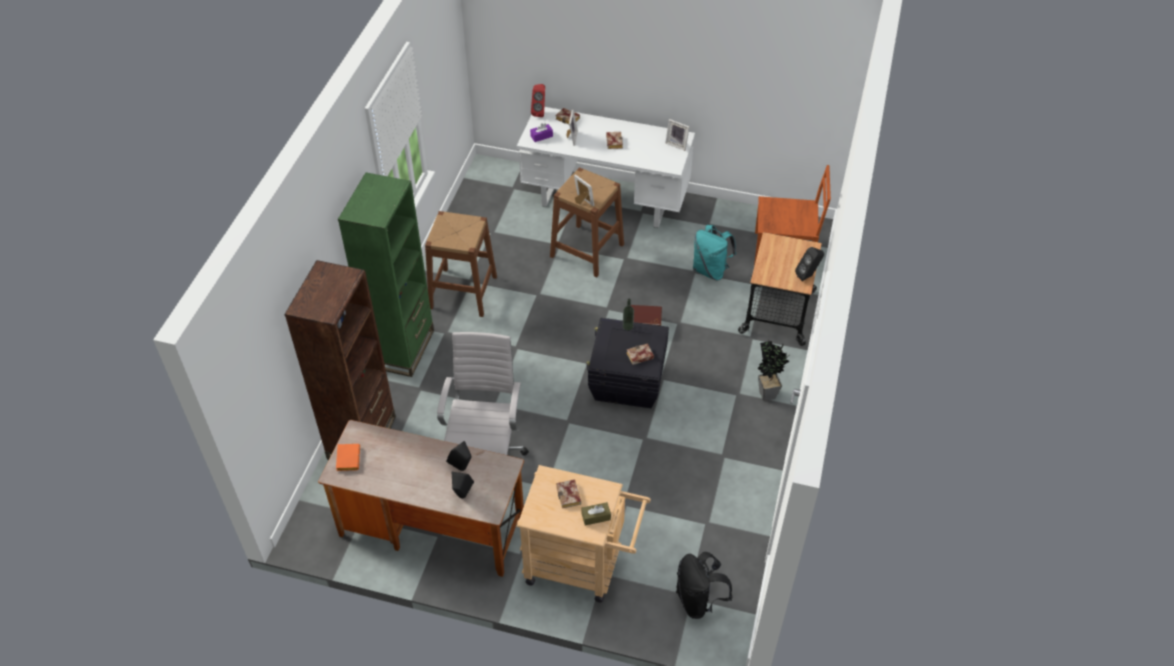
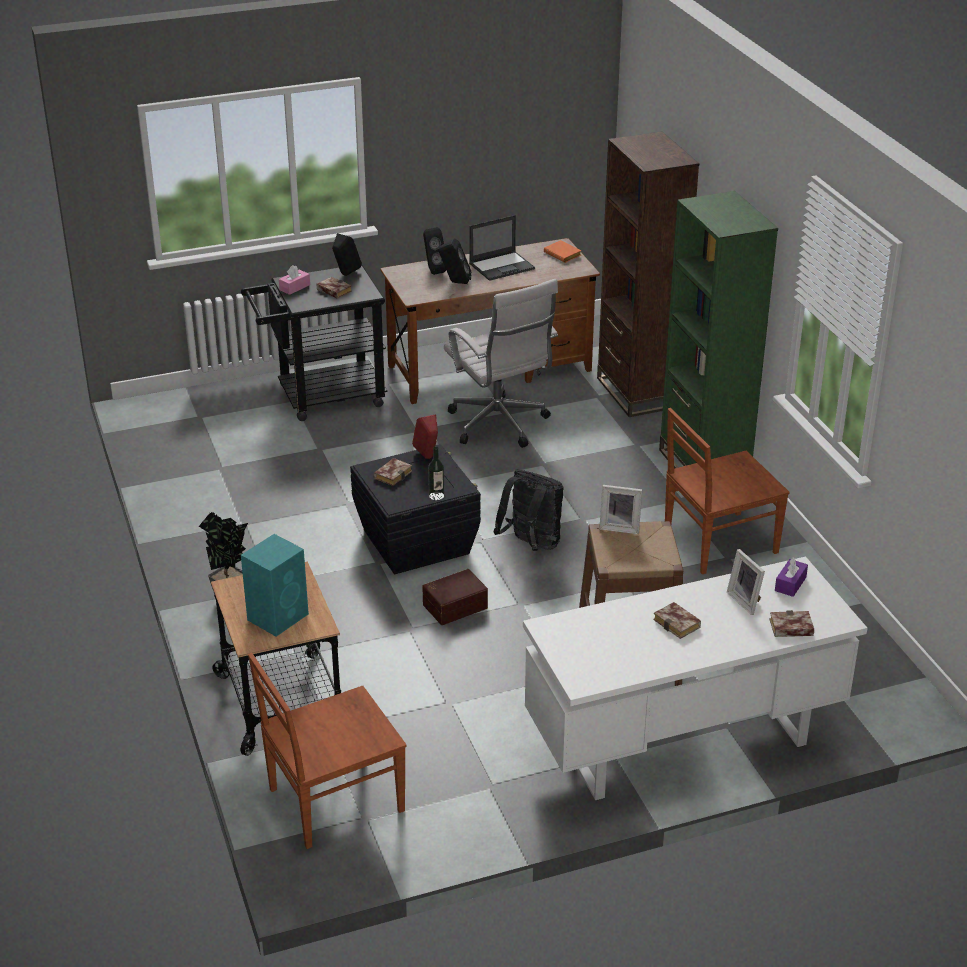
camera: 145 degrees right, 15 degrees down
(407, 470) = (502, 266): none -> laptop
(463, 292) = (717, 543): brown stool -> brown chair
(540, 112) = (845, 619): red speaker -> red speaker (428, 458)
(582, 566) = (321, 397): beige cart -> black cart
(596, 517) = (294, 287): brown tissue box -> pink tissue box
(677, 144) = (577, 665): picture frame -> none
(698, 600) = (188, 417): black backpack -> black backpack (531, 545)
(710, 270) = (425, 716): turquoise backpack -> none
(787, 255) = (279, 616): none -> turquoise speaker
(808, 276) = (229, 601): black speaker -> black speaker (346, 275)

